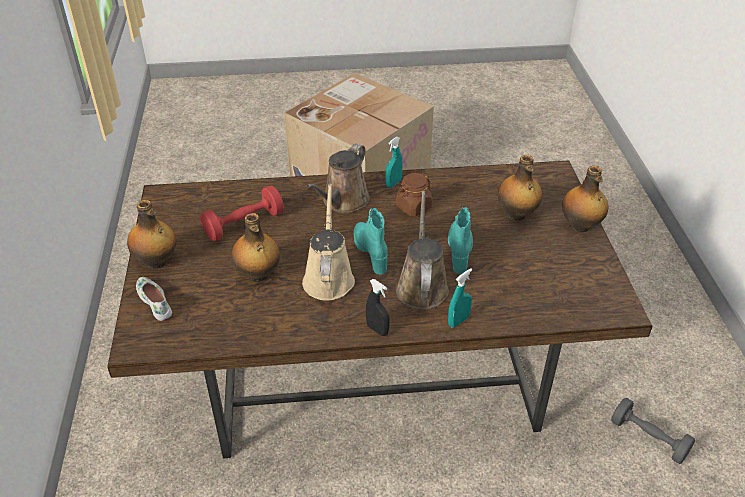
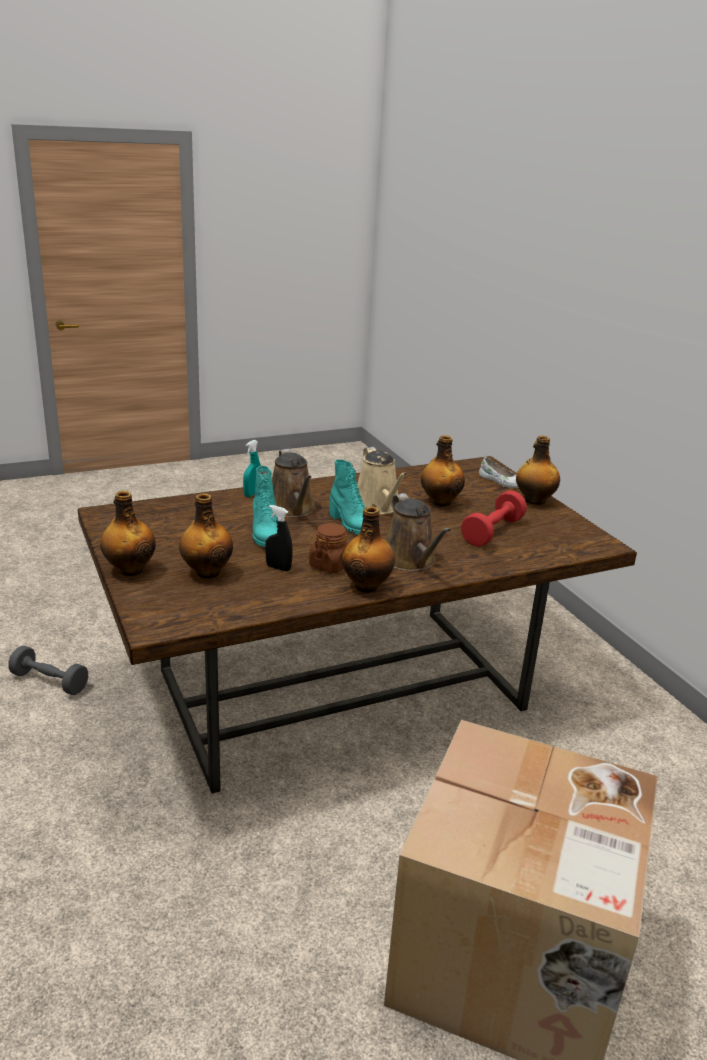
camera: 160 degrees right, 15 degrees down
(343, 202) = (411, 561): brown watering can -> brown watering can turned 150 degrees clockwise
(377, 330) = (316, 484): black spray bottle -> black spray bottle (278, 568)
(393, 183) = (367, 586): turquoise spray bottle -> bottle

